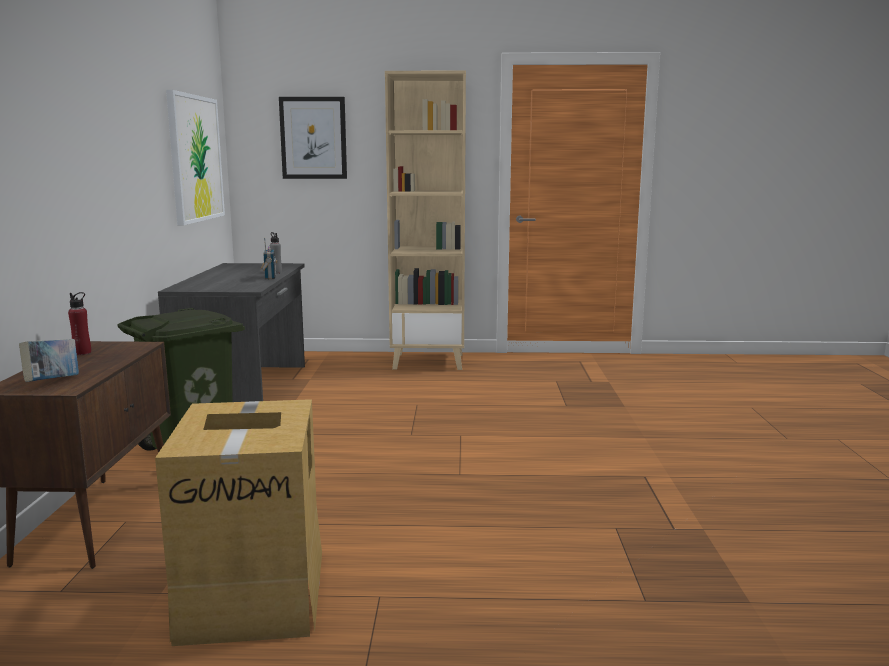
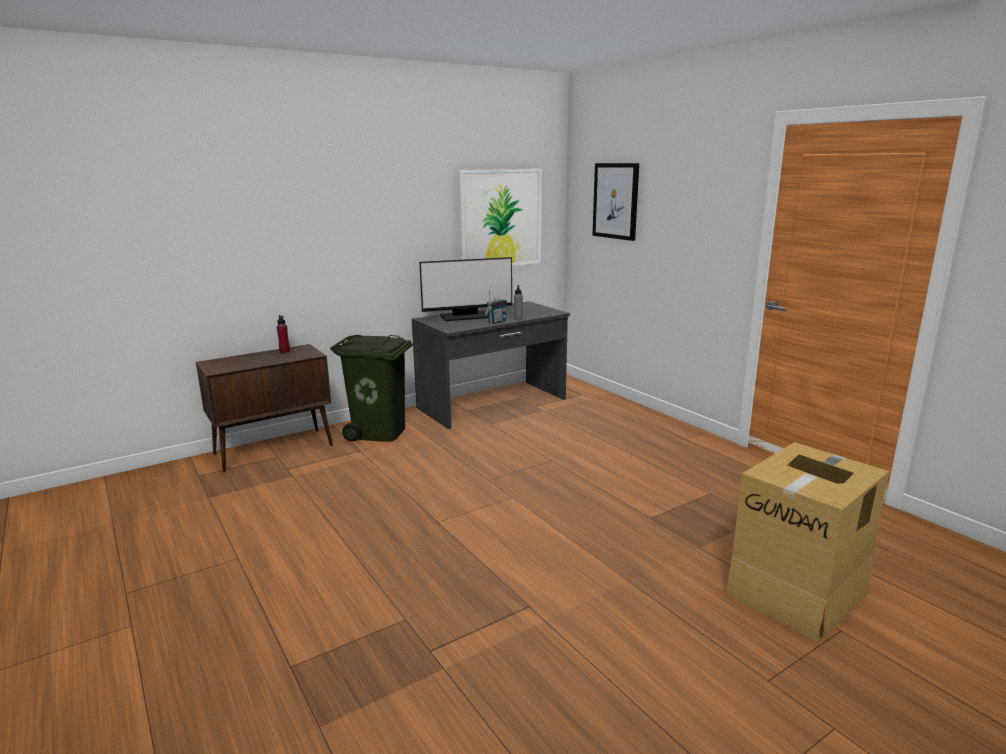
camera: 55 degrees right, 5 degrees up
(53, 382) = (224, 365): book -> none
(217, 280) = (466, 316): none -> monitor
(254, 592) = (222, 520): cardboard box -> cardboard box (798, 591)
(429, 361) = (657, 429): beige bookcase -> none

